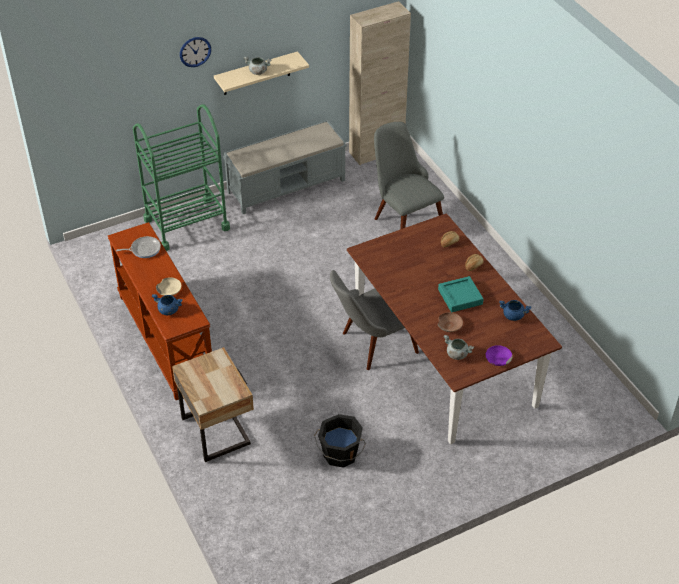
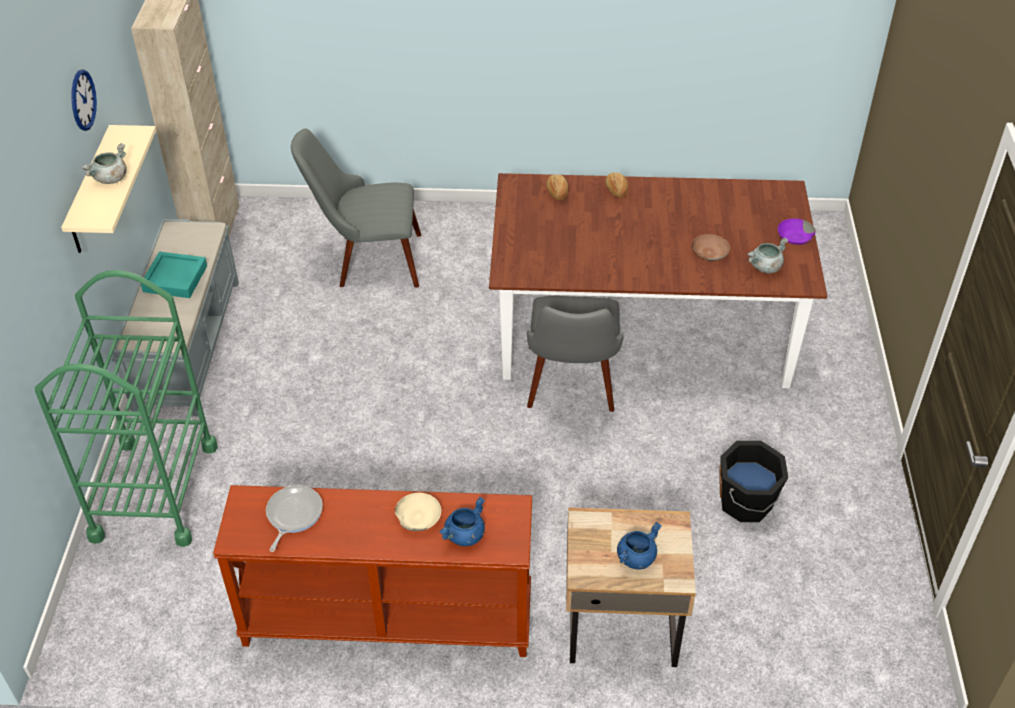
camera: 60 degrees left, 0 degrees up
(195, 51) = (34, 197): wall clock -> wall clock (82, 100)
(460, 297) = (664, 223): turquoise tray -> turquoise tray (175, 279)
(513, 315) = (727, 195): blue cooking pot -> blue cooking pot (636, 557)

